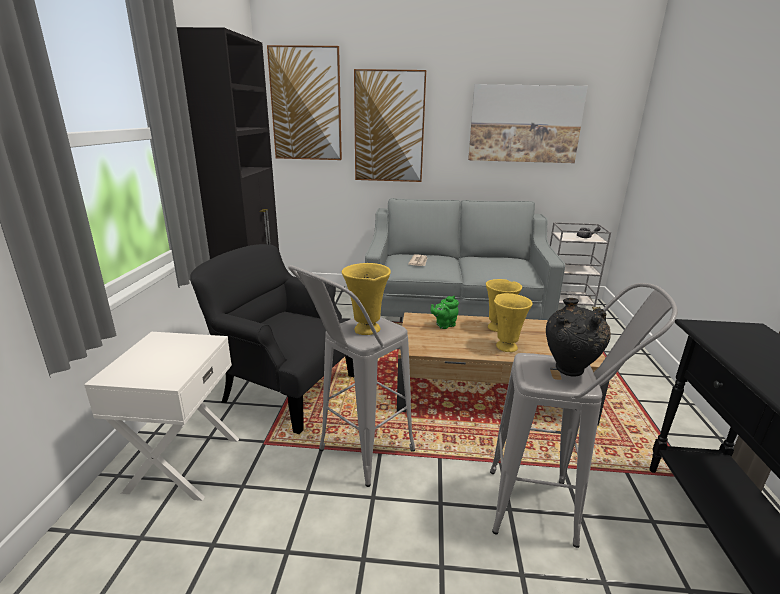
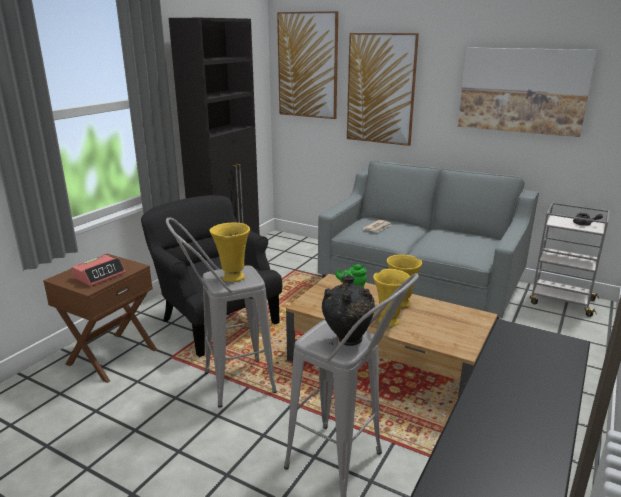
camera: 25 degrees right, 0 degrees up
(170, 361) = (100, 275): none -> alarm clock
(183, 463) = (111, 356): white nightstand -> brown nightstand

